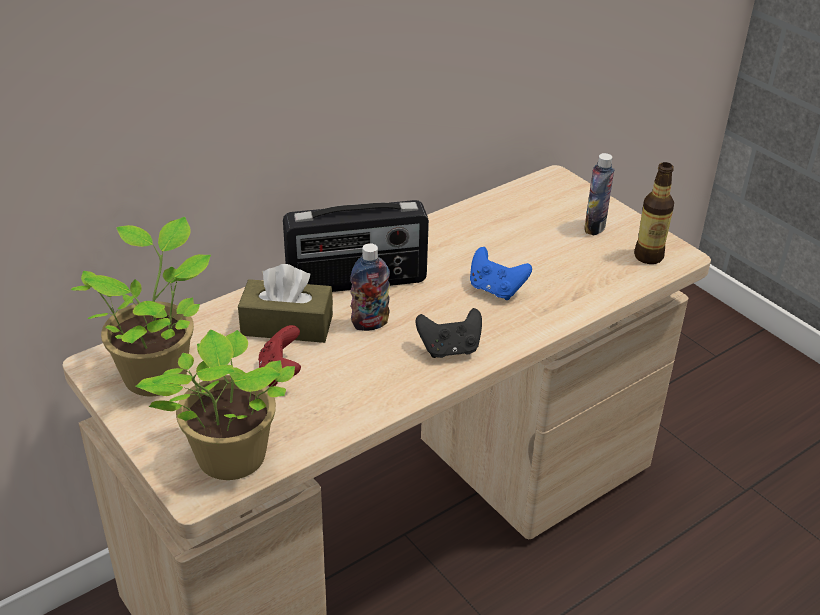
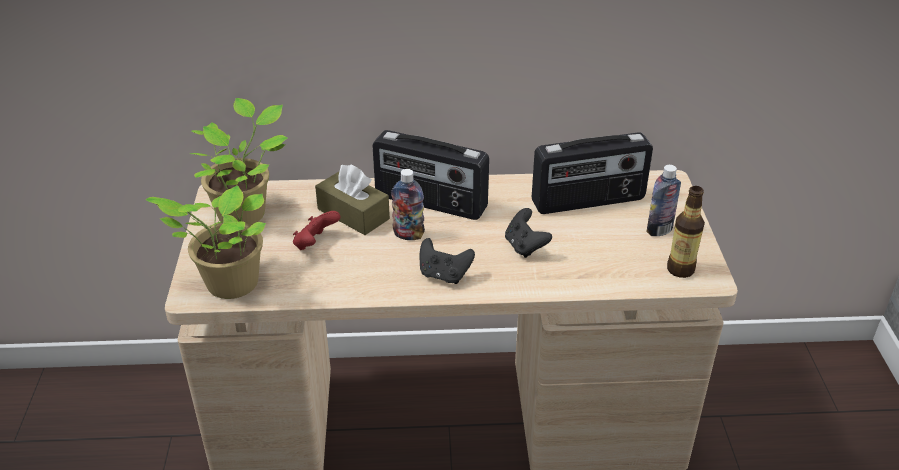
camera: 35 degrees right, 0 degrees up
(495, 289) = (525, 247): blue game controller -> black game controller
(506, 223) = (588, 201): none -> radio

